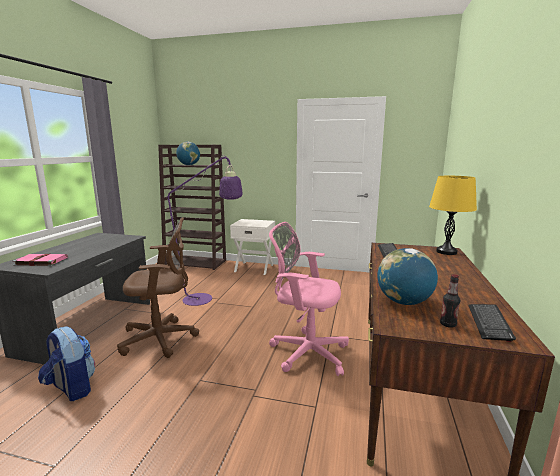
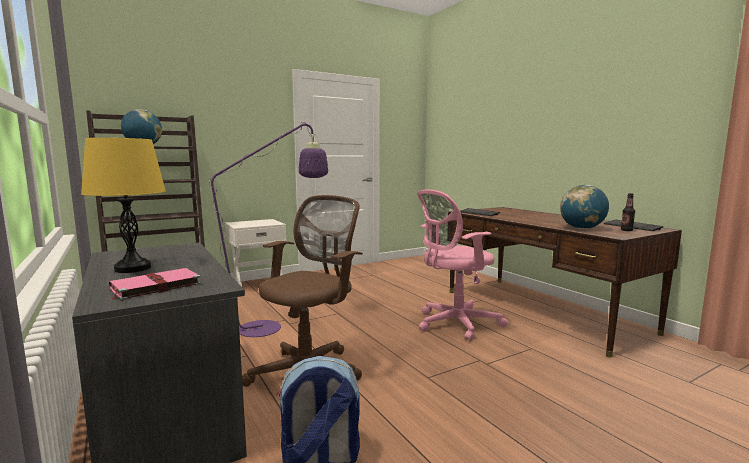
camera: 45 degrees left, 5 degrees down
(446, 252) = (505, 209): yellow table lamp -> yellow table lamp (133, 268)

